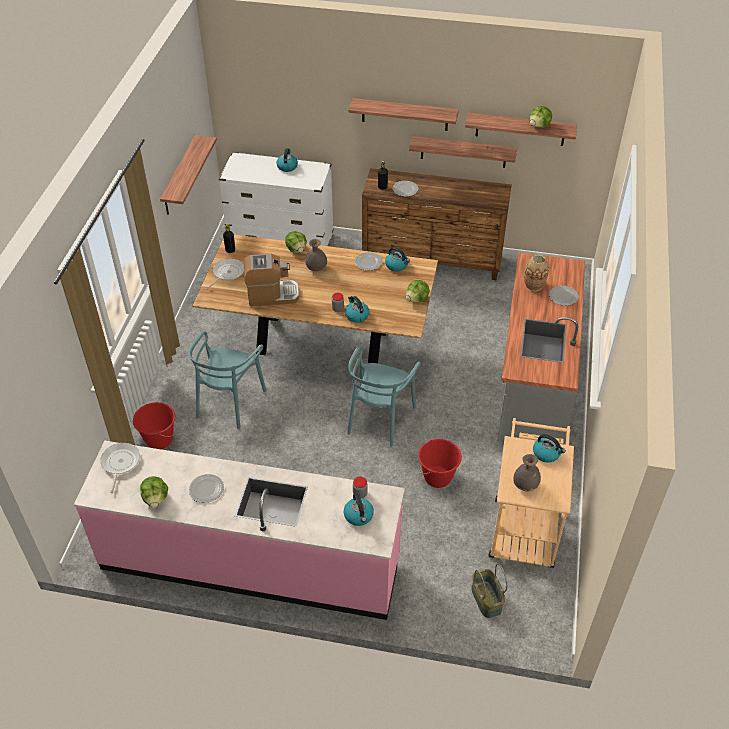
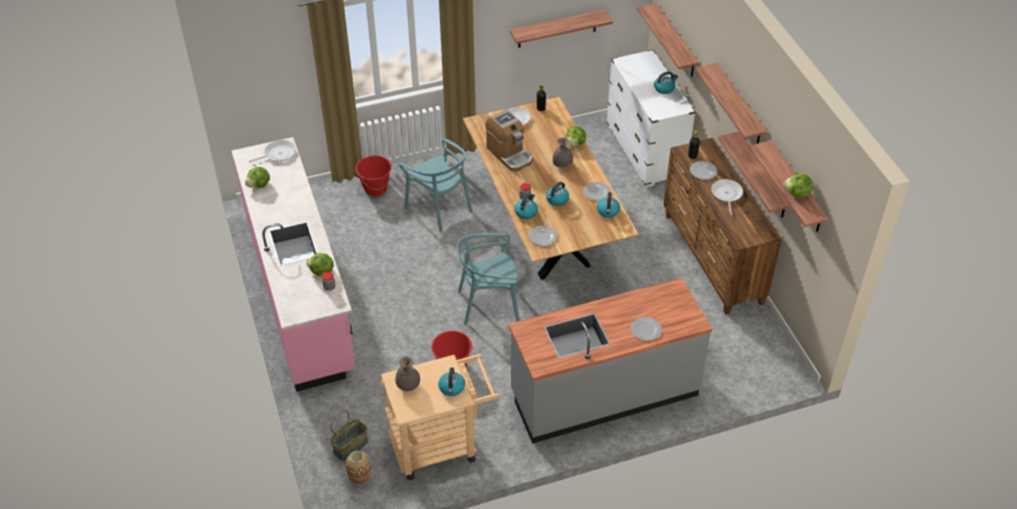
camera: 60 degrees right, 0 degrees up
(206, 490) = (282, 205): plate -> plate (542, 237)
(229, 402) = (439, 208): turquoise chair -> turquoise chair turned 120 degrees counterclockwise
(271, 120) = (676, 41): none -> shelf
(359, 516) = (308, 295): kettle -> kettle (557, 200)
(417, 299) = (576, 241): lettuce -> lettuce (321, 271)
(442, 189) = (726, 194): none -> frying pan
(534, 285) = (644, 304): vase -> vase (360, 477)

